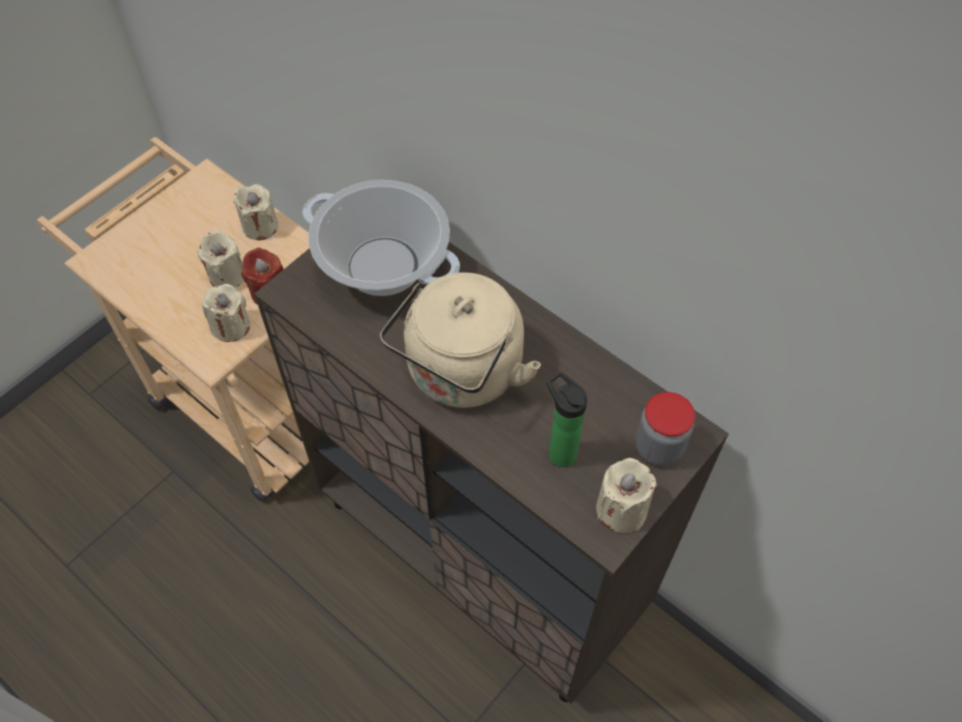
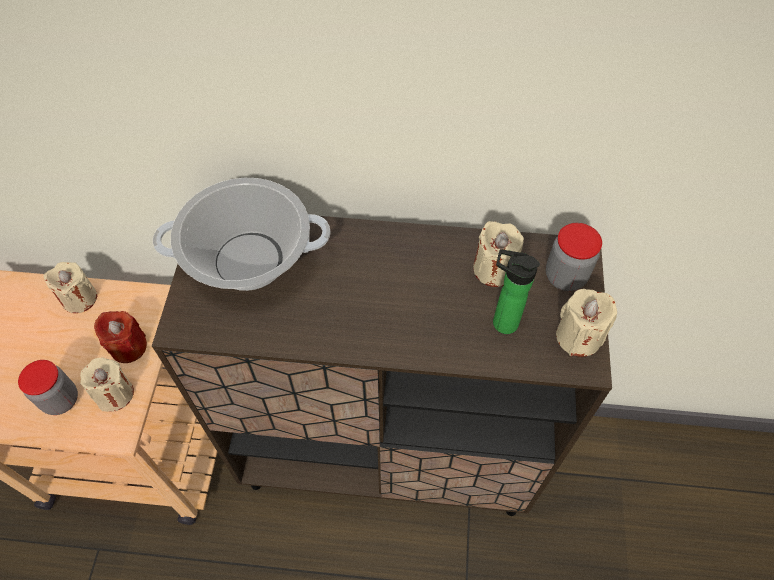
camera: 35 degrees left, 0 degrees up
(188, 305) = (61, 400): none -> jar
(227, 275) = (79, 354): beige candle -> beige candle (494, 269)
(461, 375) = (381, 309): beige kettle -> none

